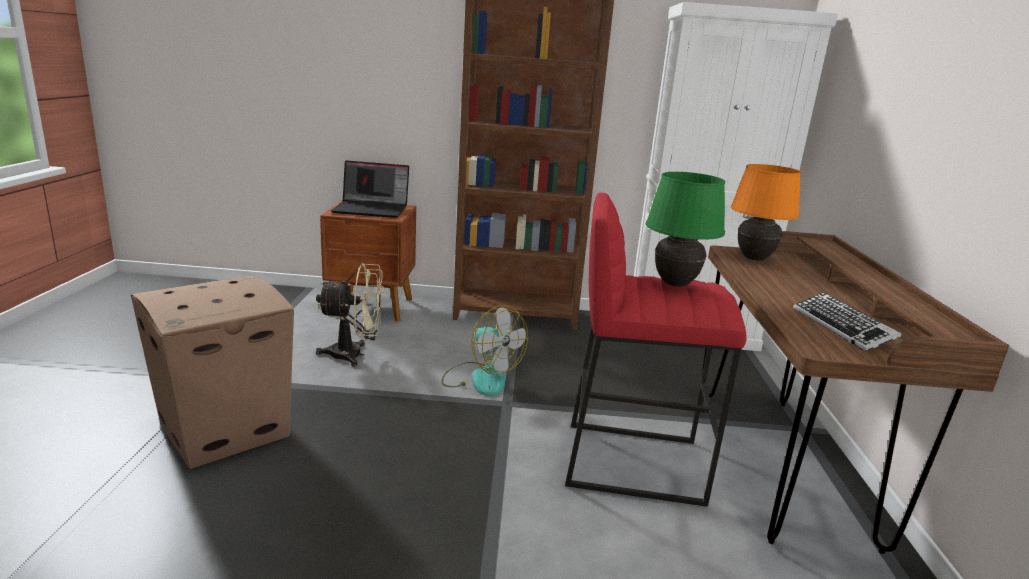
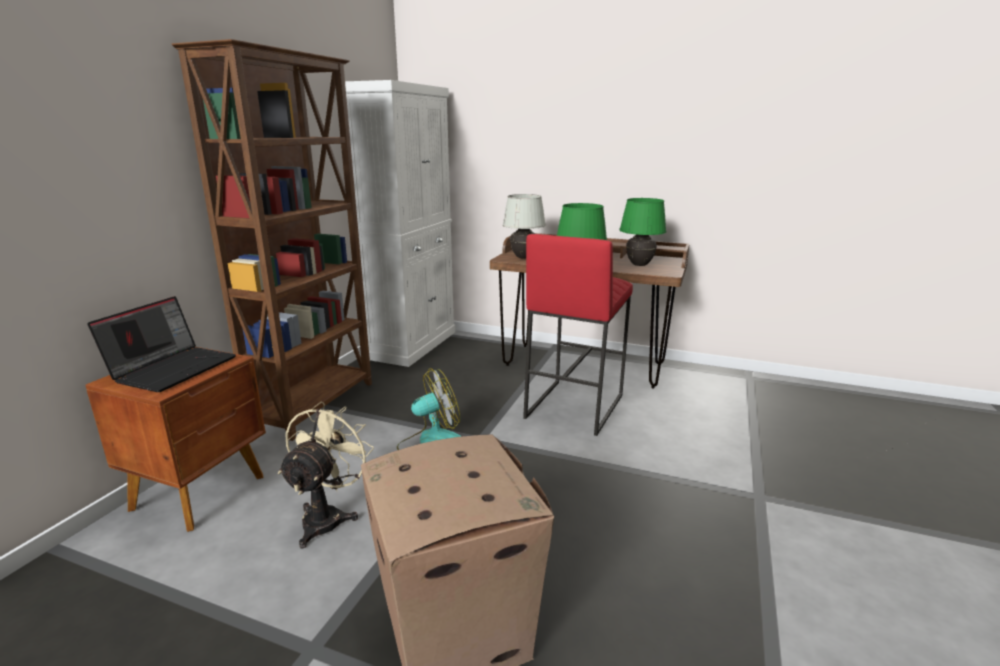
camera: 70 degrees left, 0 degrees up
(754, 259) = (523, 257): orange table lamp -> white table lamp
(841, 327) = (639, 265): keyboard -> green table lamp

